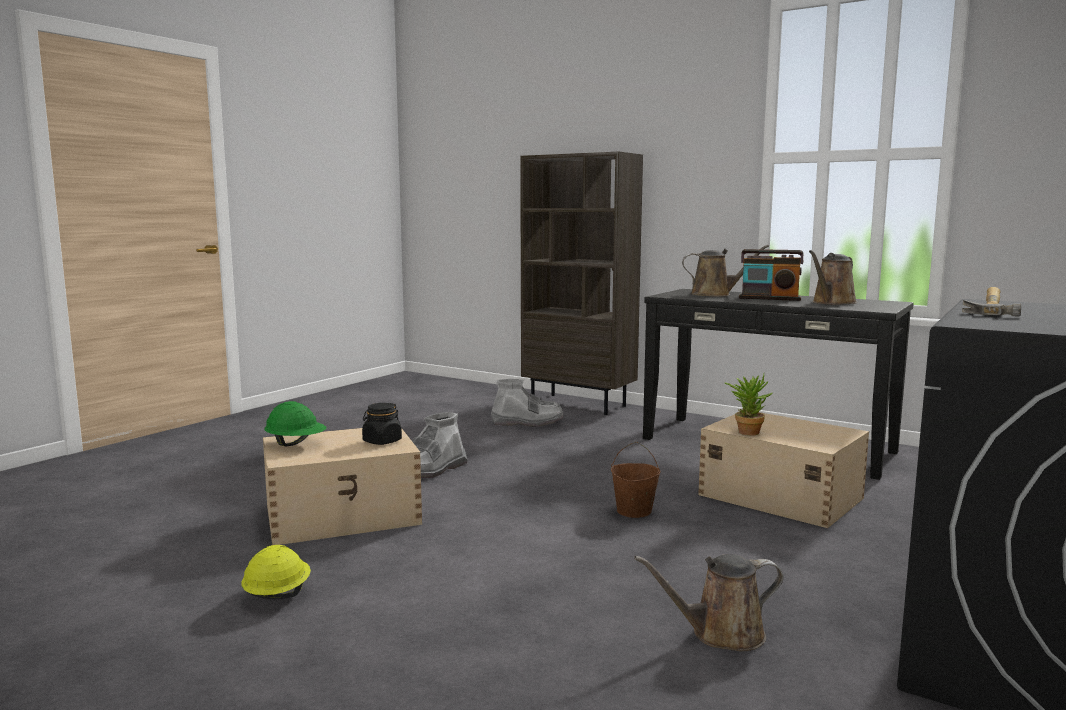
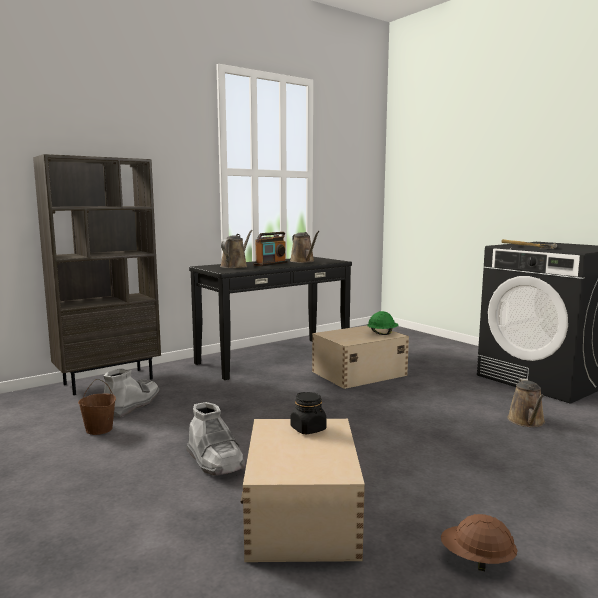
camera: 70 degrees left, 0 degrees up
(277, 595) = (477, 561): yellow hard hat -> brown hard hat
(296, 444) = (289, 466): green hard hat -> green hard hat (382, 334)
(634, 511) = (361, 408): brown bucket -> brown bucket (99, 429)
(746, 431) = (358, 340): potted plant -> none

